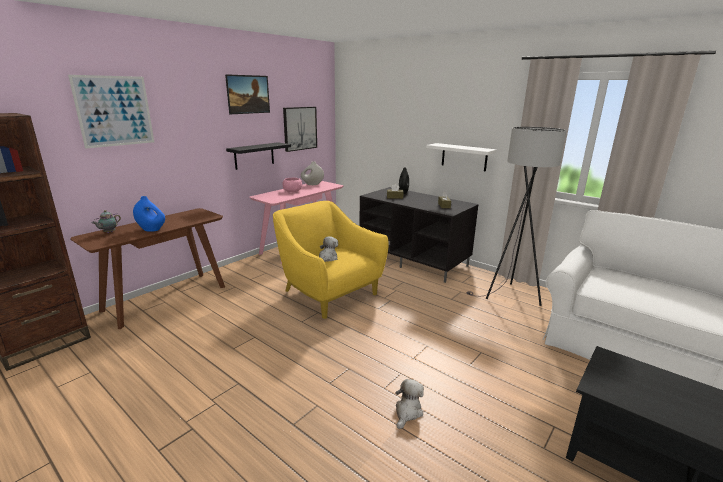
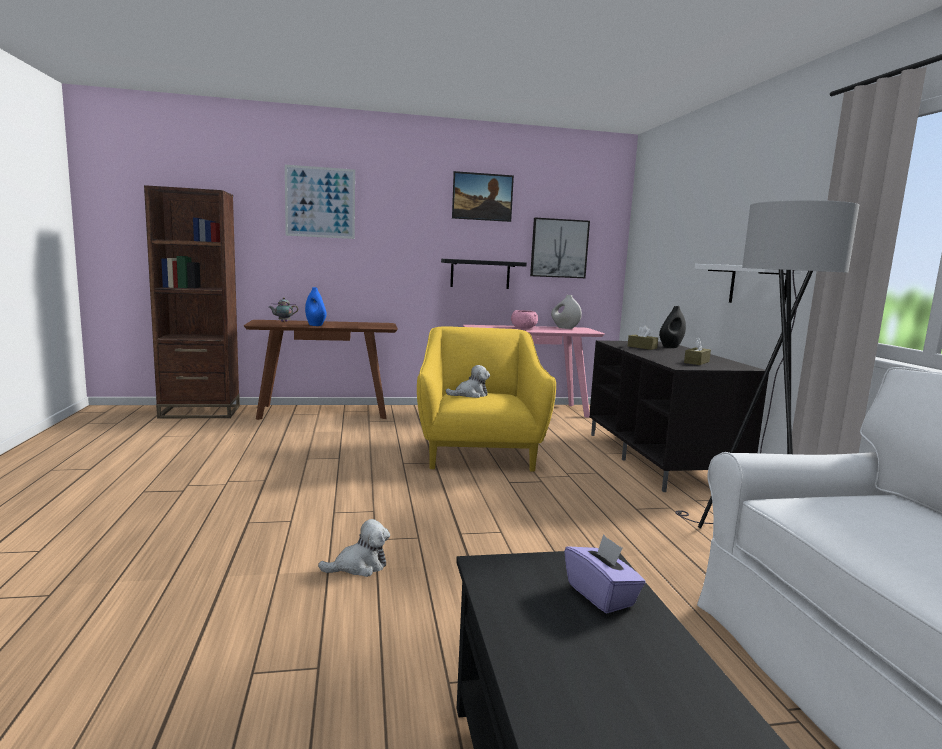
camera: 40 degrees right, 10 degrees down
(640, 375) = (601, 595): none -> purple tissue box

